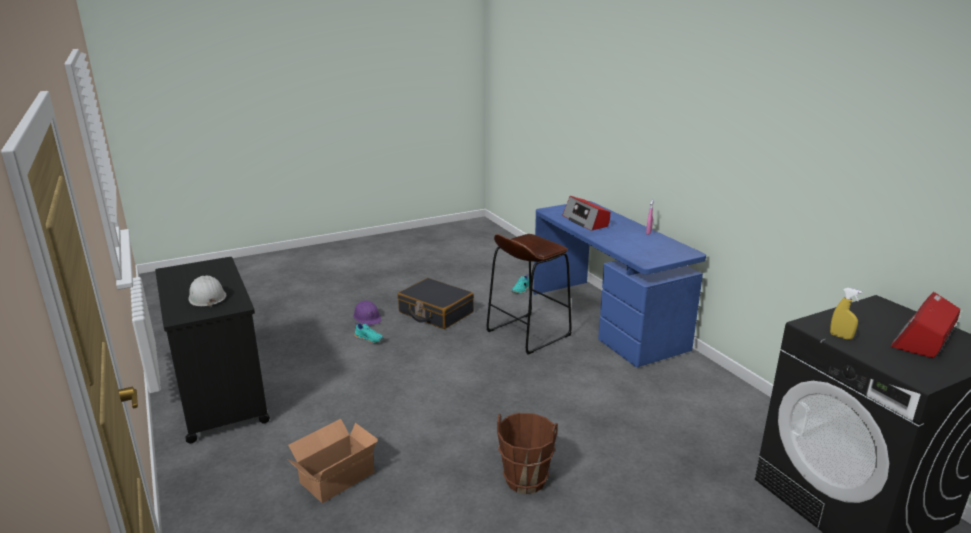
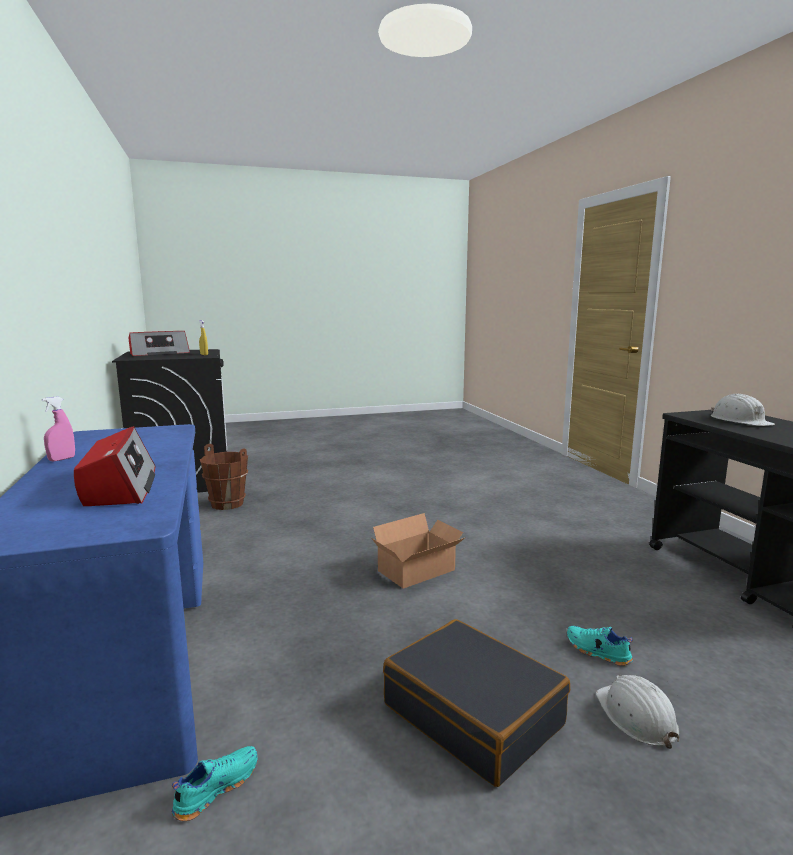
camera: 170 degrees left, 10 degrees down
(334, 477) = (550, 510): cardboard box -> cardboard box (419, 571)
(367, 317) = (636, 716): purple hard hat -> white hard hat
(525, 479) = (395, 500): brown bucket -> brown bucket (227, 504)
(528, 333) = (301, 633): brown stool -> none

